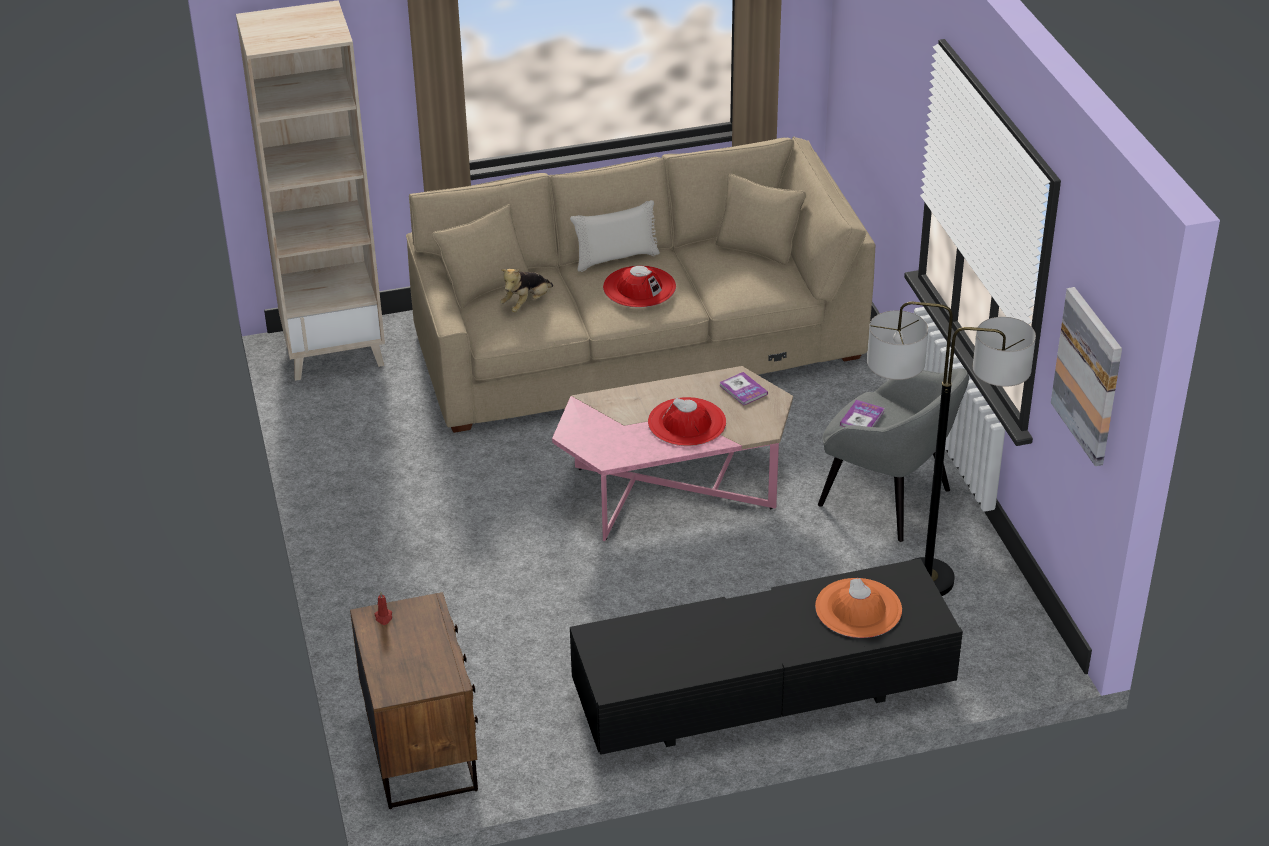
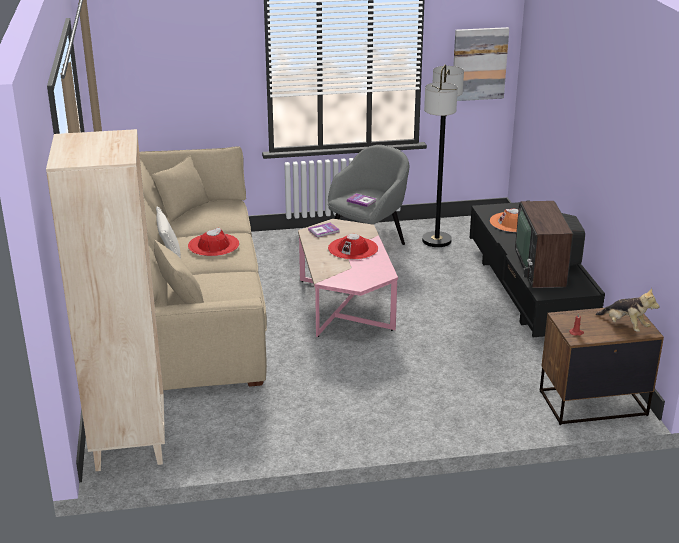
camera: 85 degrees left, 10 degrees down
(527, 303) = (213, 285): plush toy -> plush toy (625, 326)
(687, 641) = (545, 267): none -> television

